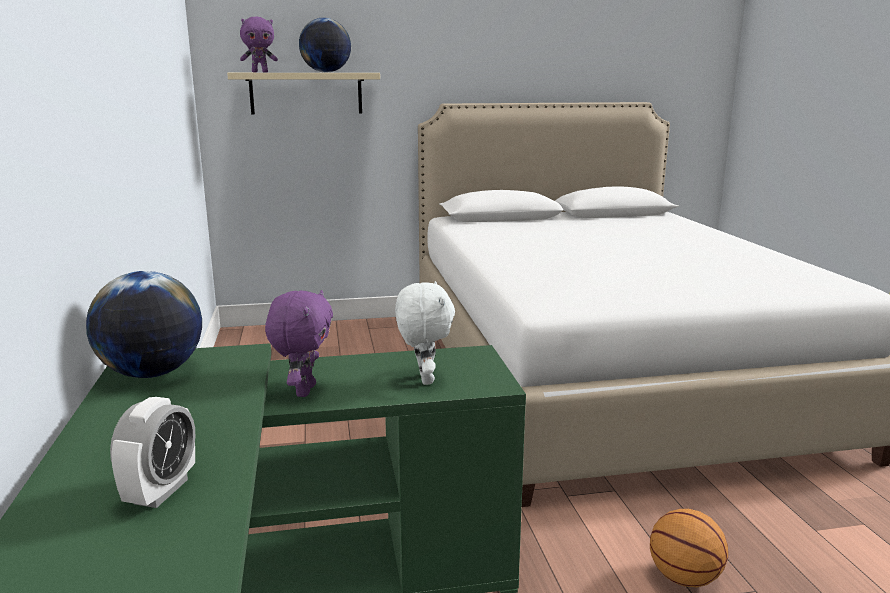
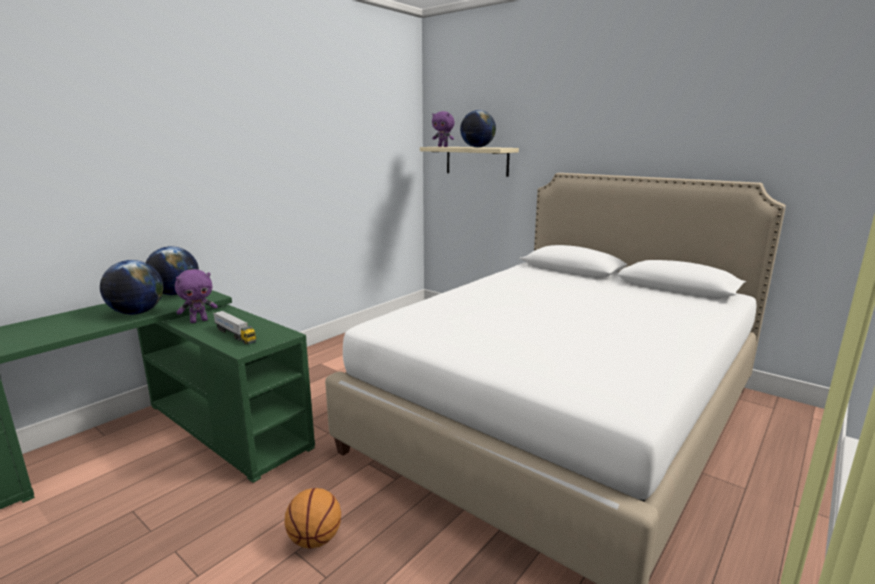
camera: 50 degrees right, 0 degrees up
(161, 491) = (62, 328): alarm clock -> none
(208, 415) = (137, 313): none -> globe
(424, 379) = (235, 335): white plush toy -> toy truck

